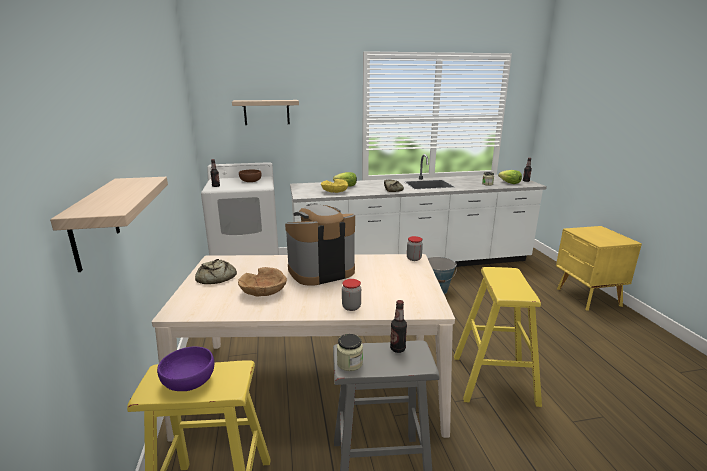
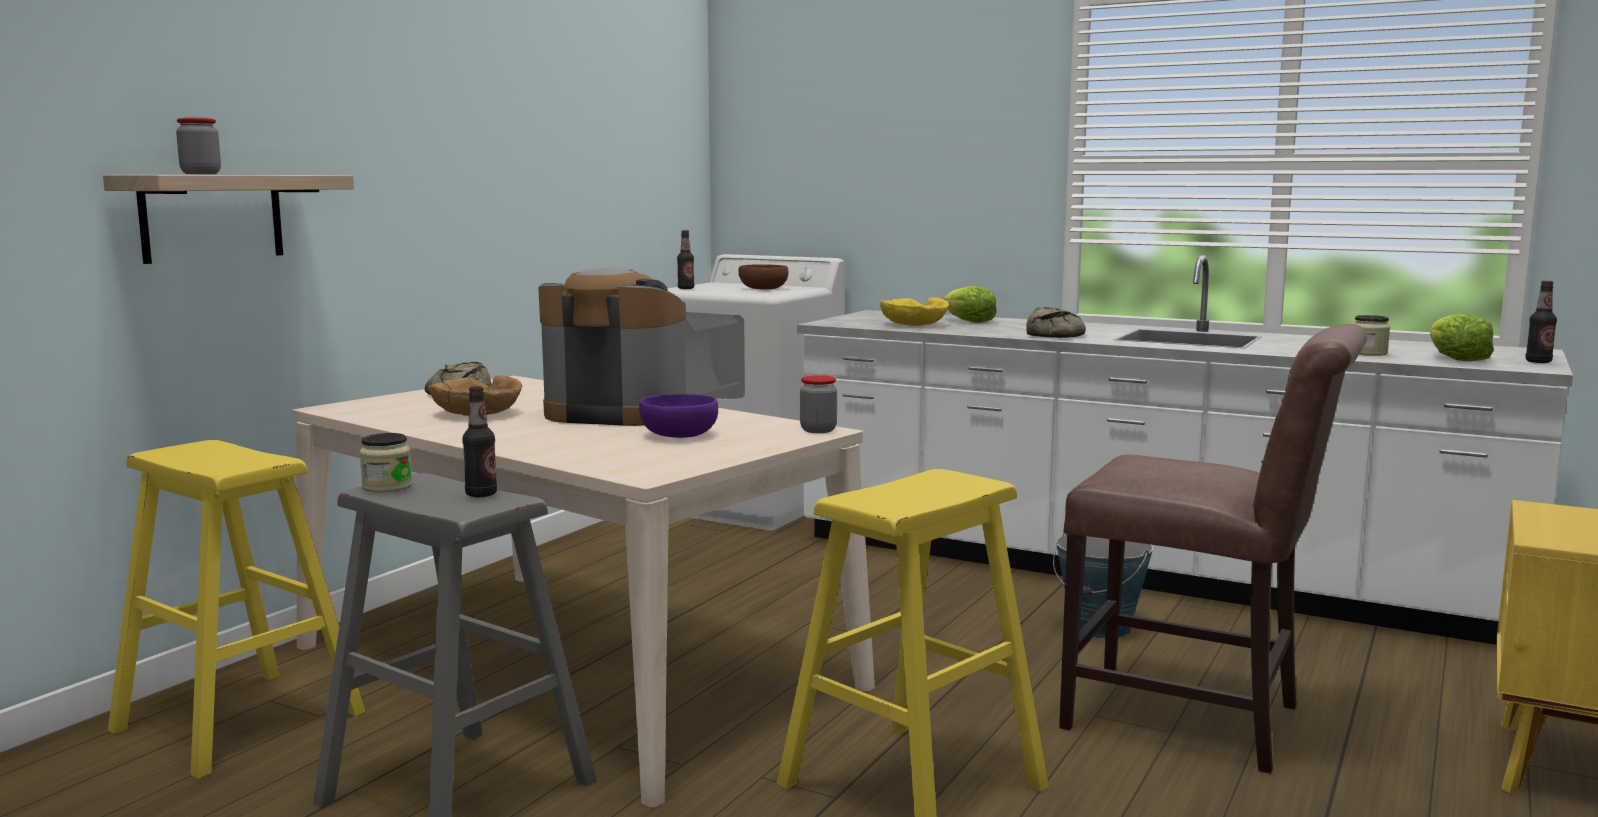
camera: 40 degrees right, 10 degrees down
(189, 381) = (208, 456): purple bowl -> purple bowl (679, 436)
(266, 112) = (846, 143): shelf -> none
(351, 307) = (537, 447): jar -> jar (201, 174)
(508, 316) = (1196, 720): none -> brown chair

